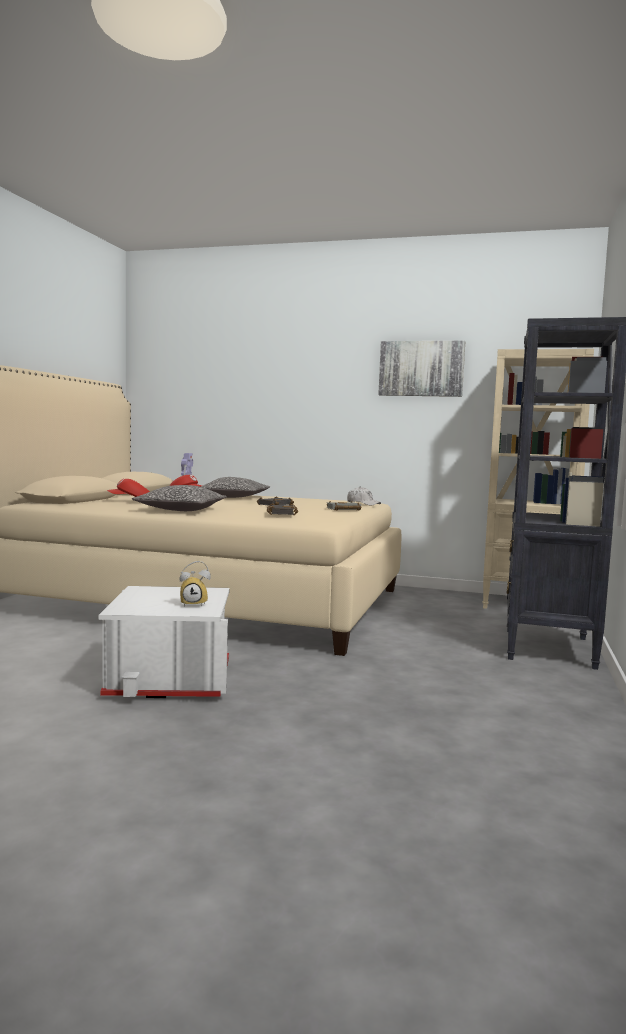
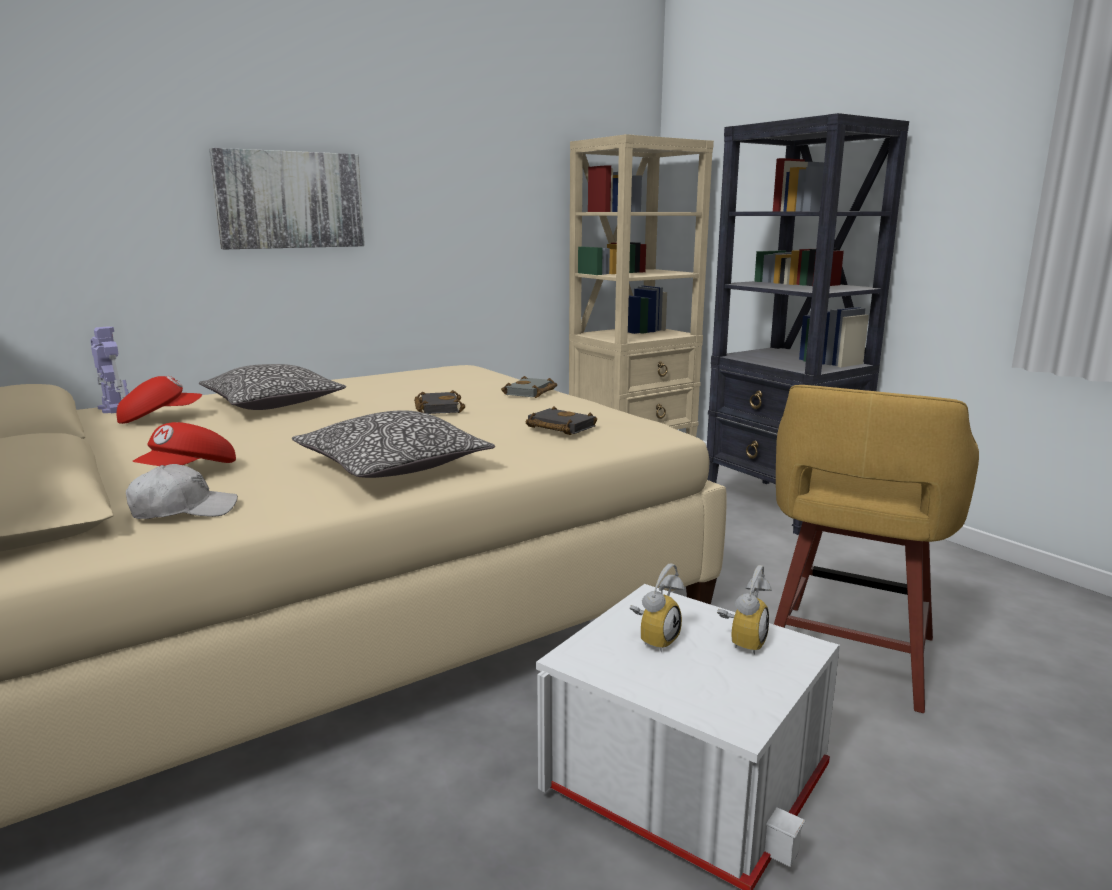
camera: 50 degrees left, 10 degrees up
(174, 594) = (654, 638): none -> alarm clock
(351, 692) = (847, 656): none -> yellow stool
(363, 503) = (480, 373): white cap -> white cap (183, 510)
(421, 369) = (475, 152): picture -> picture (290, 200)

